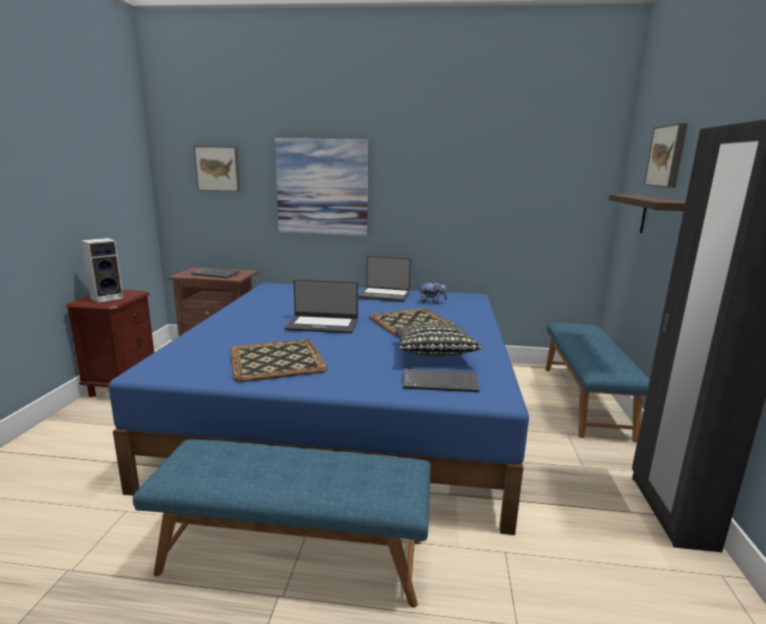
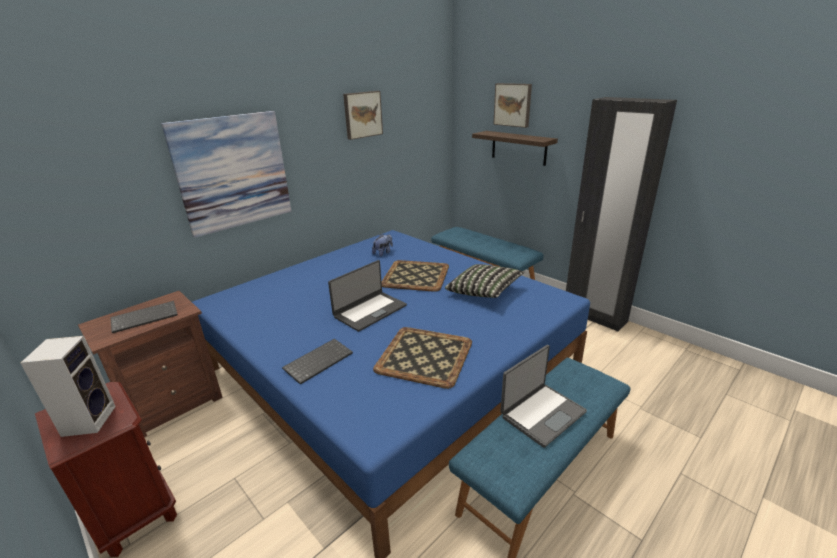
camera: 50 degrees left, 10 degrees up
(218, 168) = (78, 179): picture -> picture (362, 114)
(384, 295) = (338, 262): laptop -> laptop (541, 414)
(440, 382) = (529, 306): keyboard -> keyboard (318, 361)

